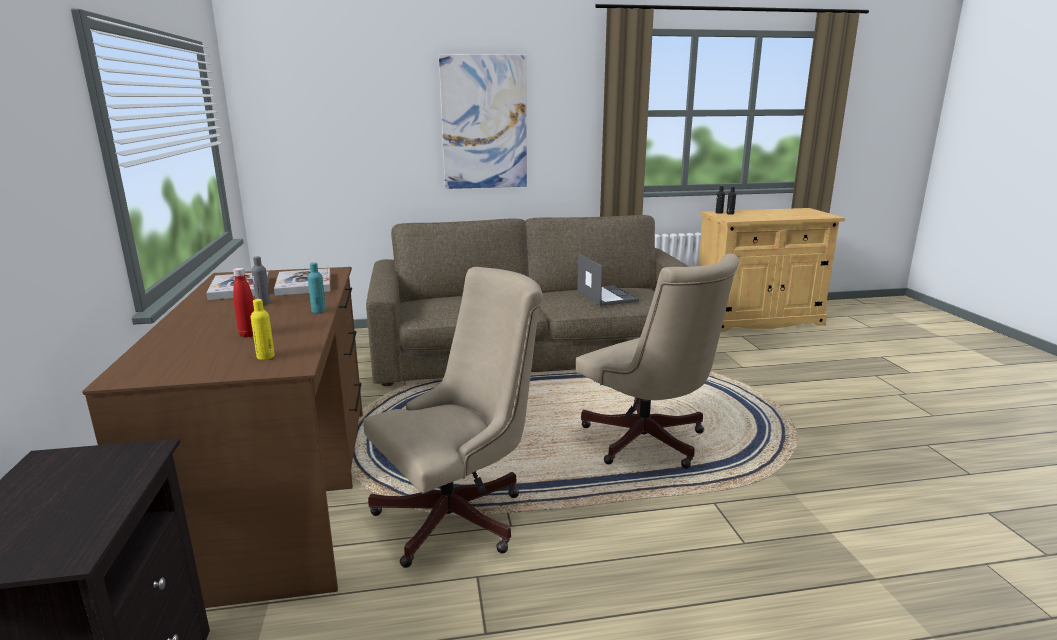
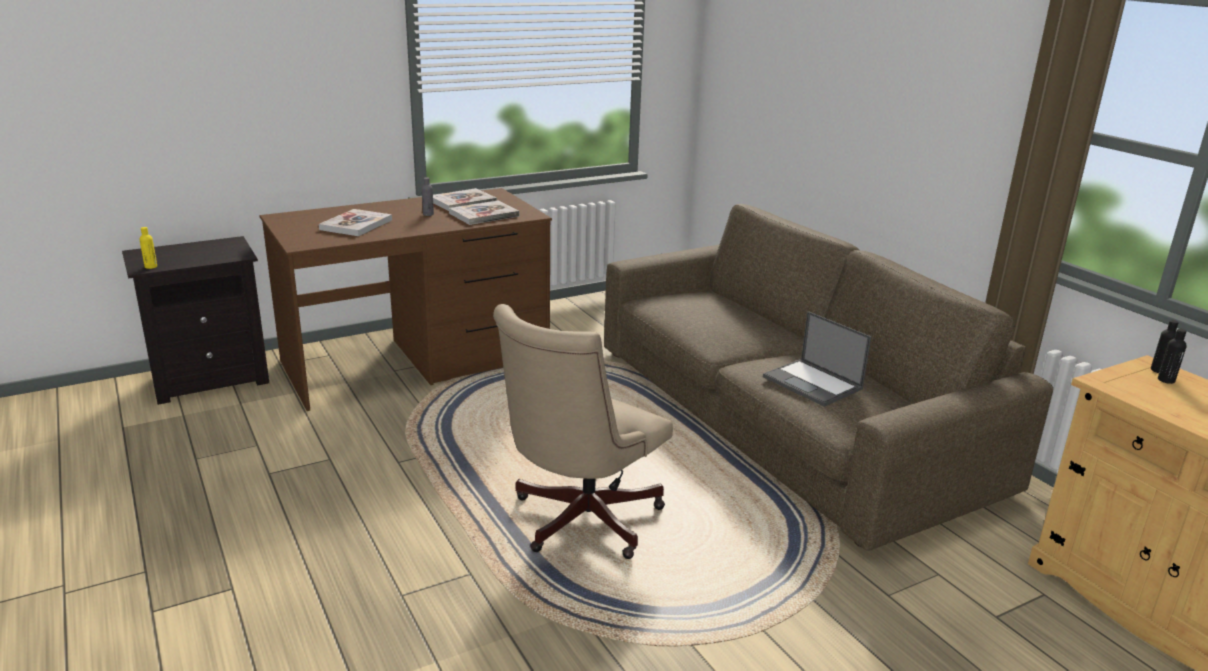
camera: 70 degrees right, 5 degrees up
(248, 334) = (356, 225): red bottle -> book
(265, 356) = (315, 236): yellow bottle -> yellow bottle (151, 267)
(318, 311) = (415, 231): turquoise bottle -> none
(460, 516) = (405, 437): beige office chair -> none
(484, 123) = (891, 106): picture -> none
(606, 296) = (813, 383): laptop -> laptop turned 90 degrees clockwise

